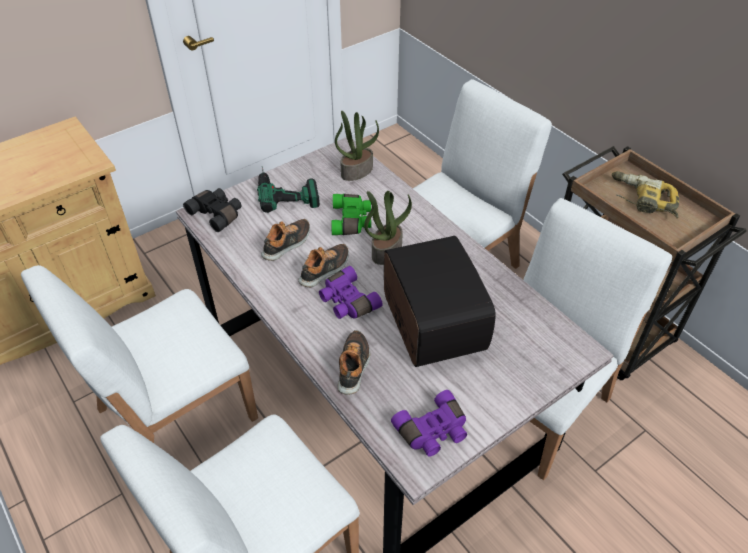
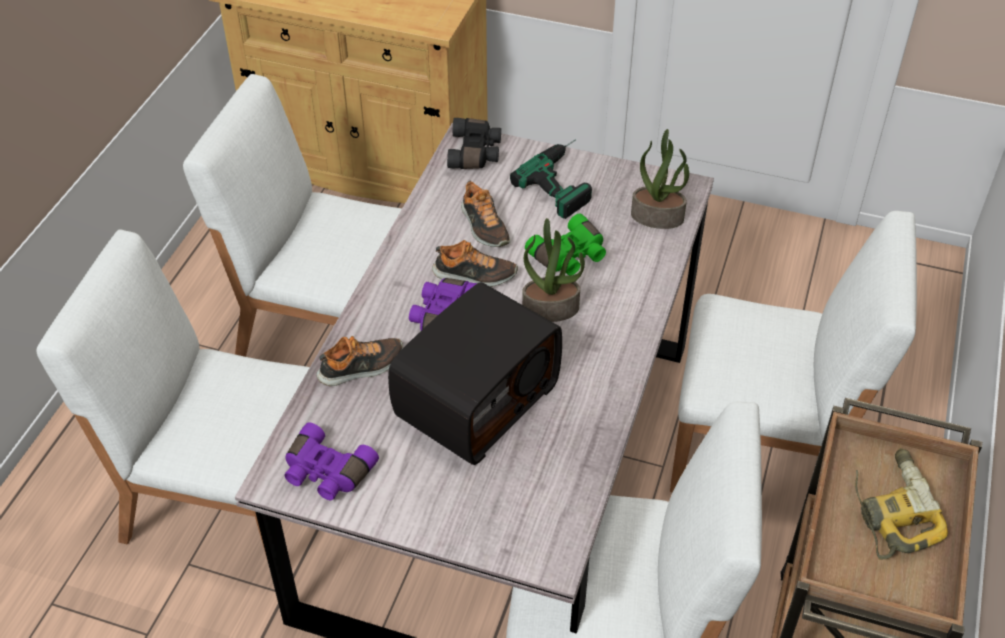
camera: 55 degrees right, 0 degrees up
(287, 244) = (484, 227): shoe -> shoe turned 60 degrees clockwise

